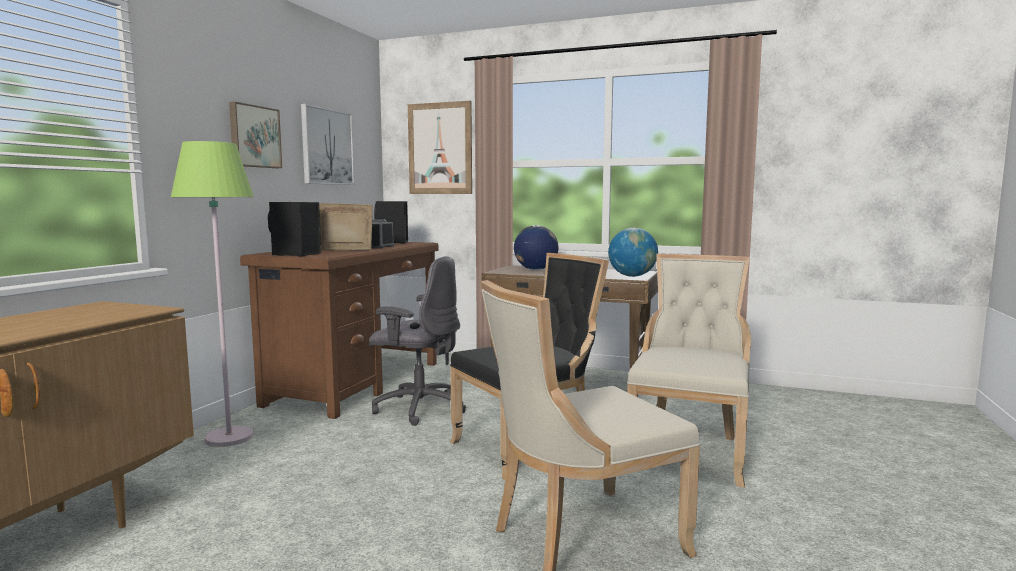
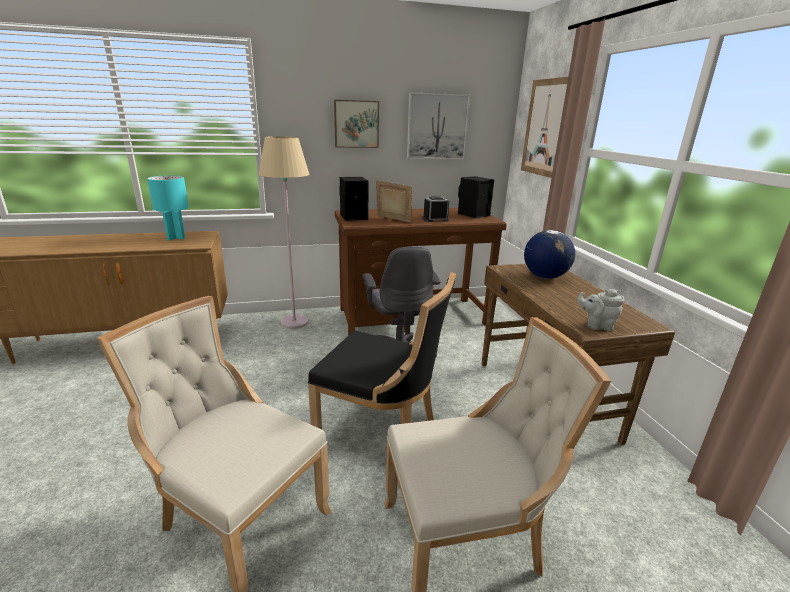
camera: 55 degrees right, 15 degrees up
(68, 314) = (176, 237): none -> turquoise table lamp
(229, 437) = (294, 322): green floor lamp -> beige floor lamp
(632, 276) = (597, 325): globe -> grey teapot

